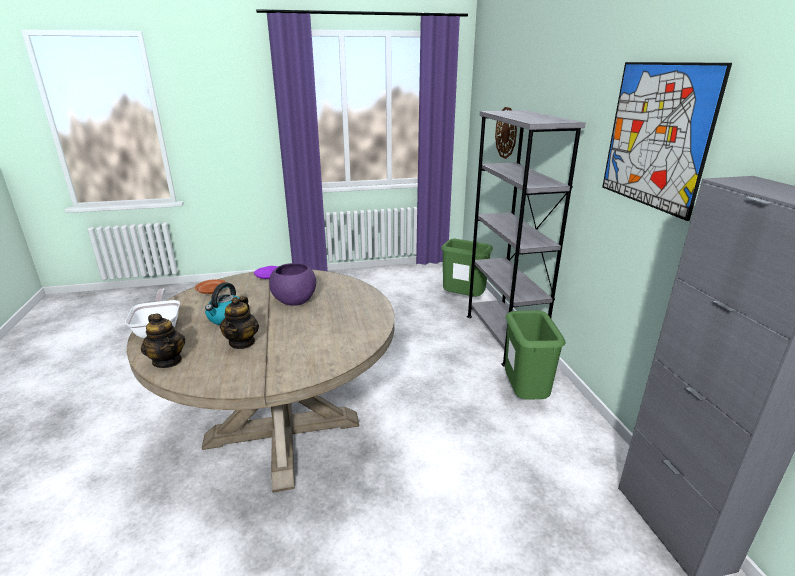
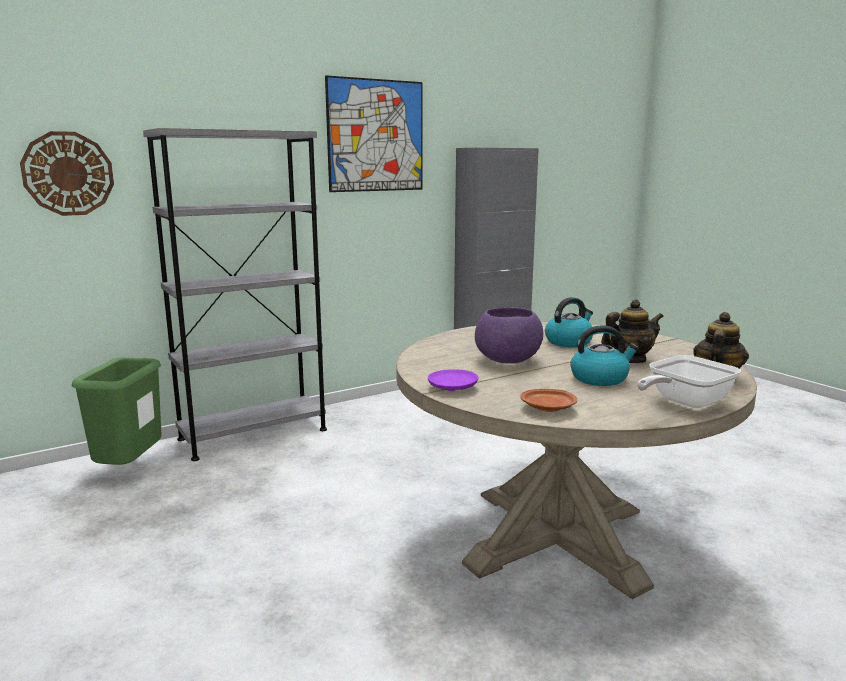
camera: 110 degrees left, 10 degrees down
(310, 334) = (569, 342): none -> kettle
(525, 396) = (380, 417): green trash can -> none

